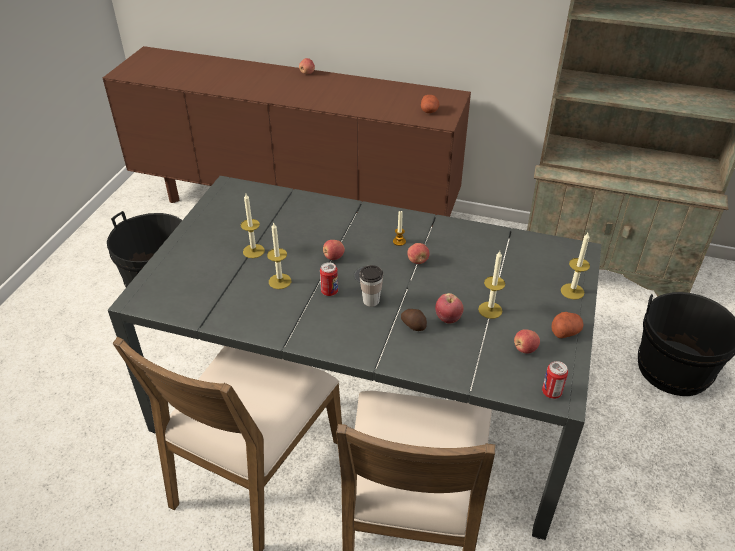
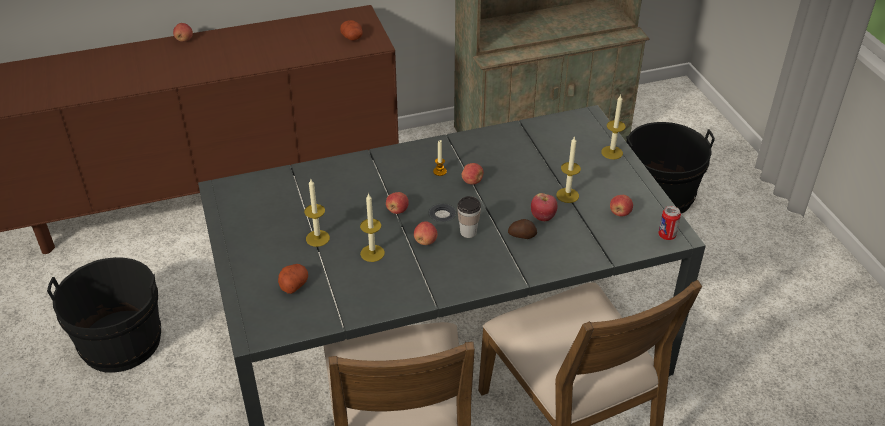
camera: 35 degrees left, 0 degrees up
(329, 291) = (425, 241): can -> apple
(565, 331) = (635, 186): potato -> potato (293, 284)

